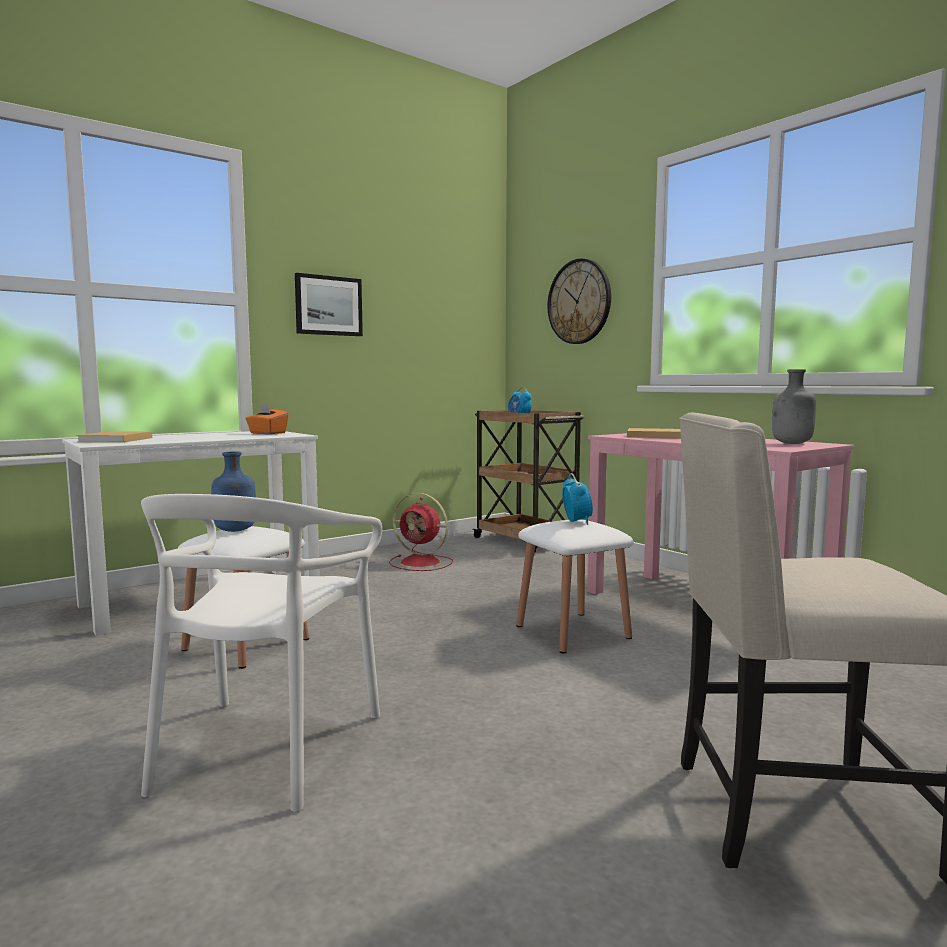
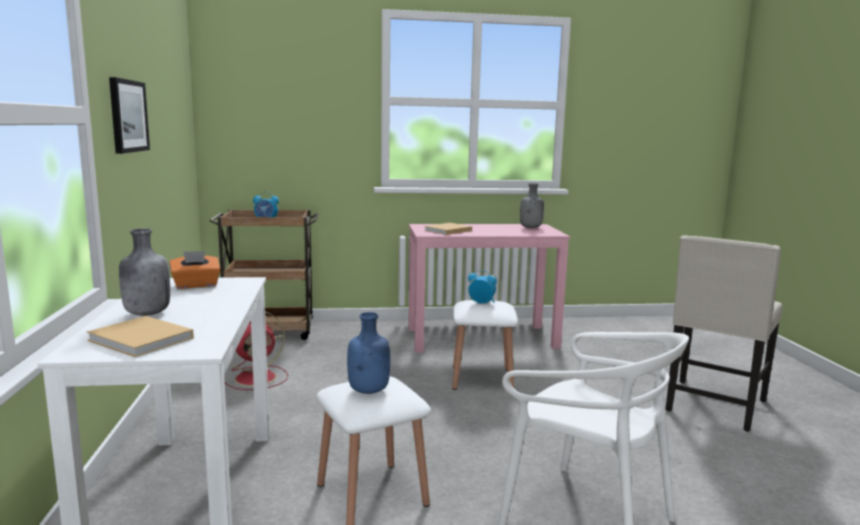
camera: 60 degrees left, 5 degrees up
(178, 436) = (146, 314): none -> grey bottle
(579, 302) = (300, 113): wall clock -> none

